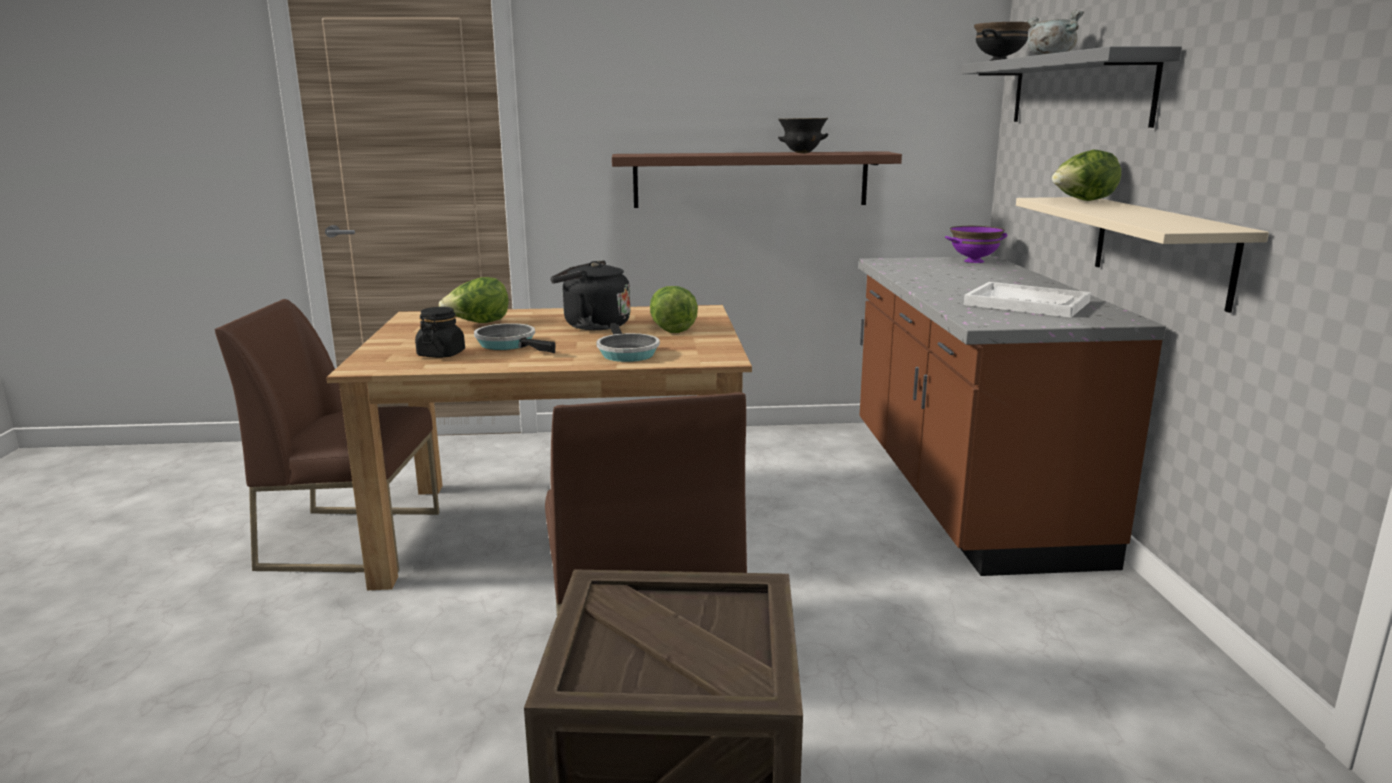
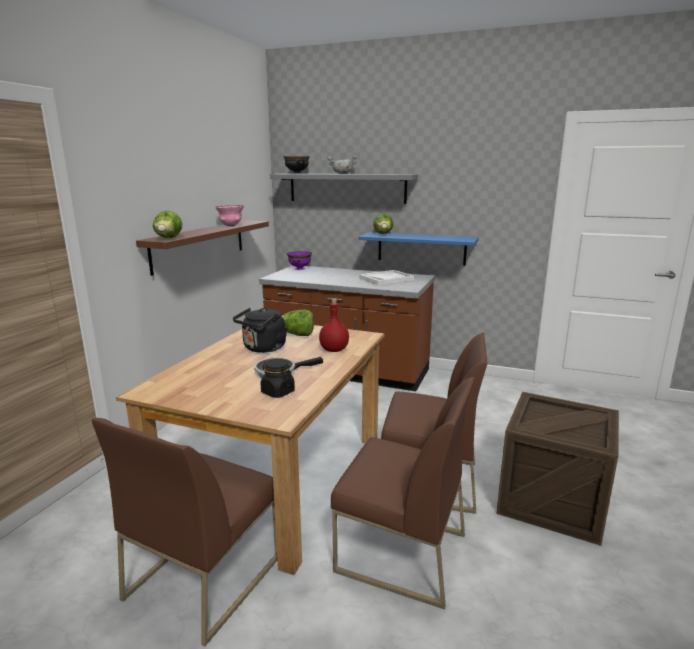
camera: 65 degrees left, 0 degrees up
(432, 660) = (400, 553): none -> brown chair
(478, 323) = (208, 375): lettuce -> lettuce (168, 239)
(626, 353) = (334, 350): frying pan -> red bottle
(802, 153) = (231, 226): black bowl -> pink bowl
(1161, 249) = (421, 248): beige shelf -> blue shelf

